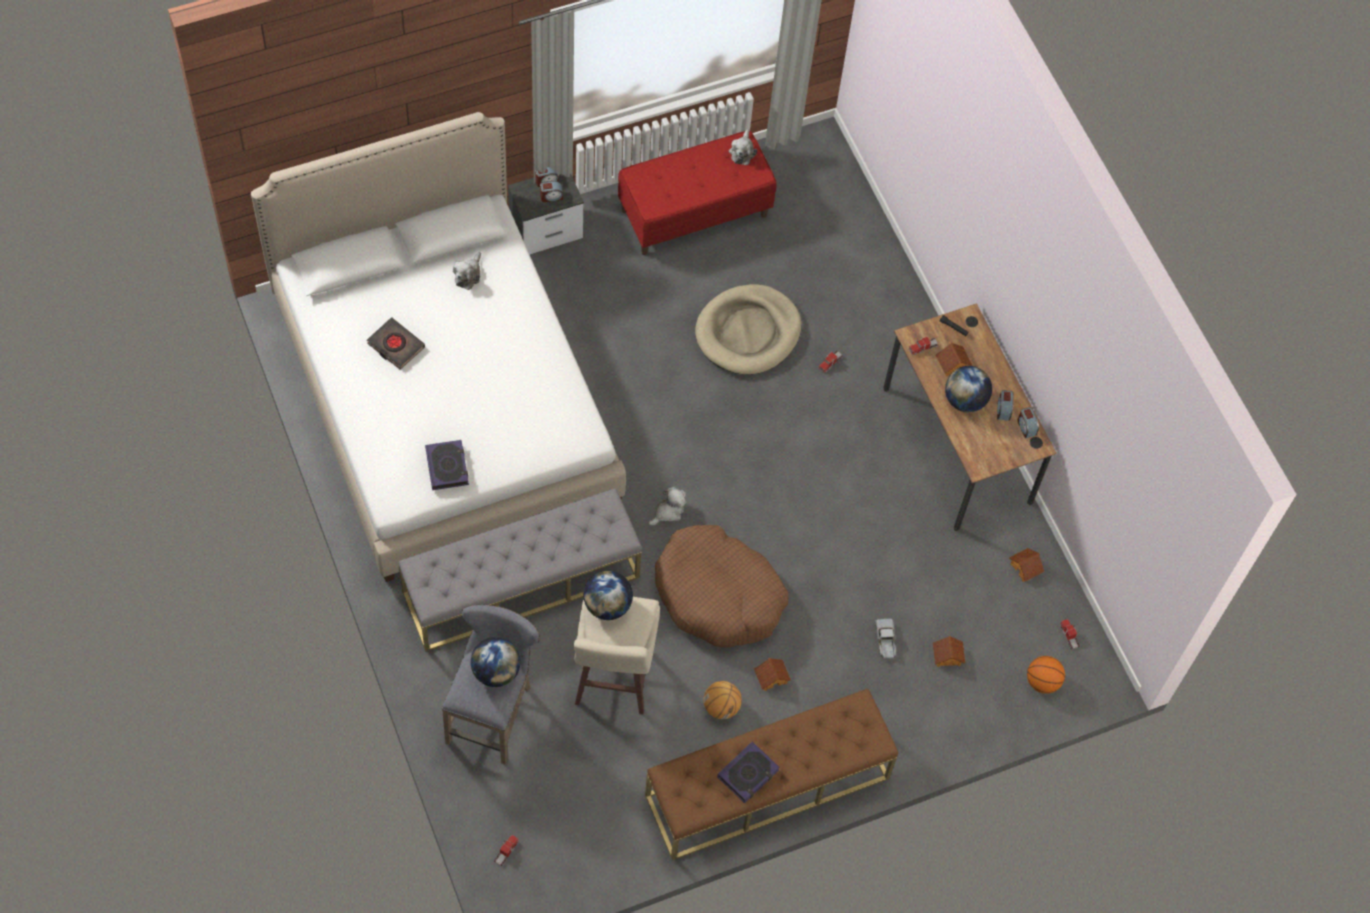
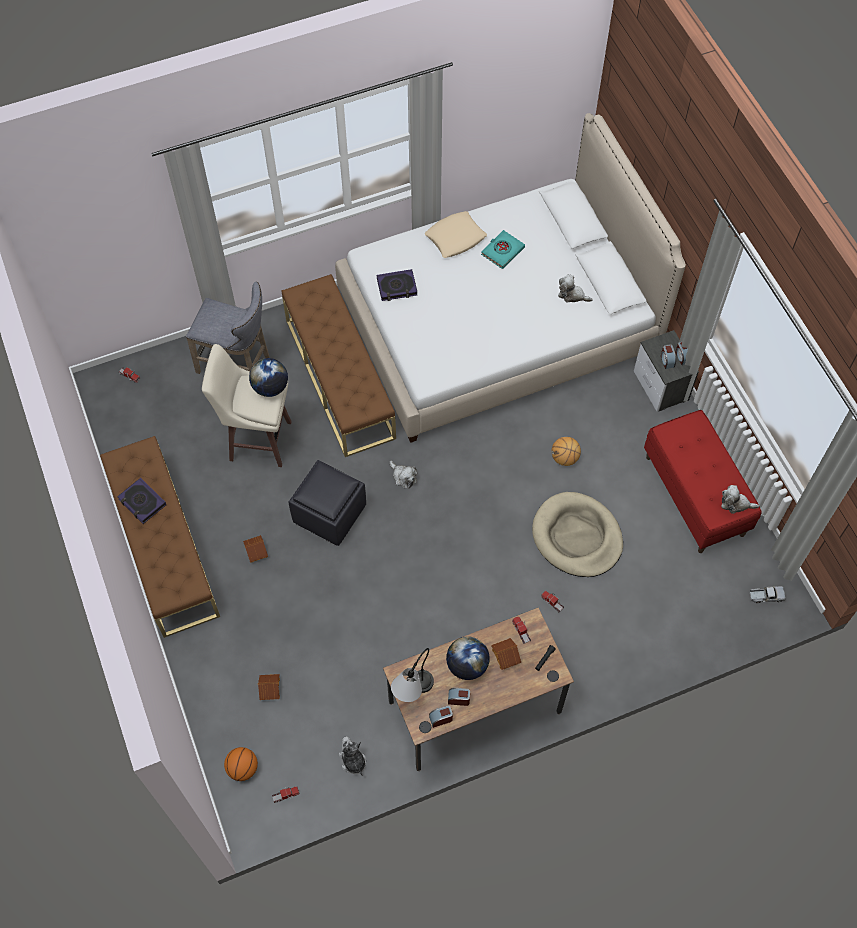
camera: 95 degrees right, 0 degrees up
(370, 398) = (455, 238): none -> beige pillow
(395, 346) = (502, 251): black book -> turquoise book
(496, 671) = (227, 325): globe -> none
(521, 584) = (340, 379): grey bench -> brown bench
(718, 594) = (329, 513): brown dog bed -> black ottoman
(721, 707) = (232, 515): basketball -> basketball (564, 458)
(885, 641) = (285, 639): toy truck -> toy truck (766, 596)
(1000, 453) = (412, 694): none -> table lamp
(1025, 568) = (353, 761): toy house -> plush toy

